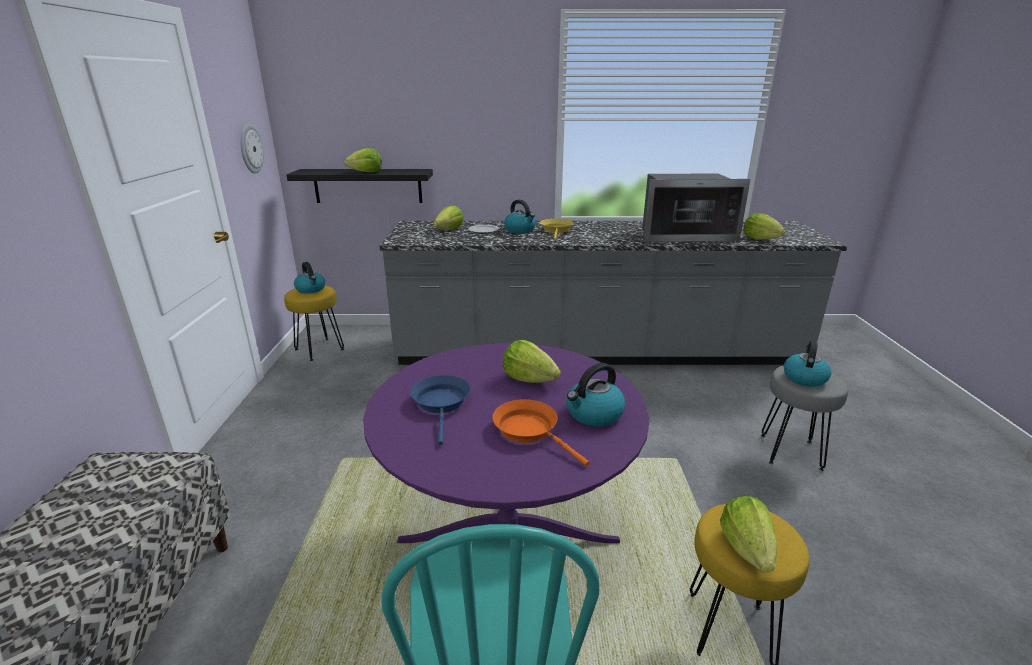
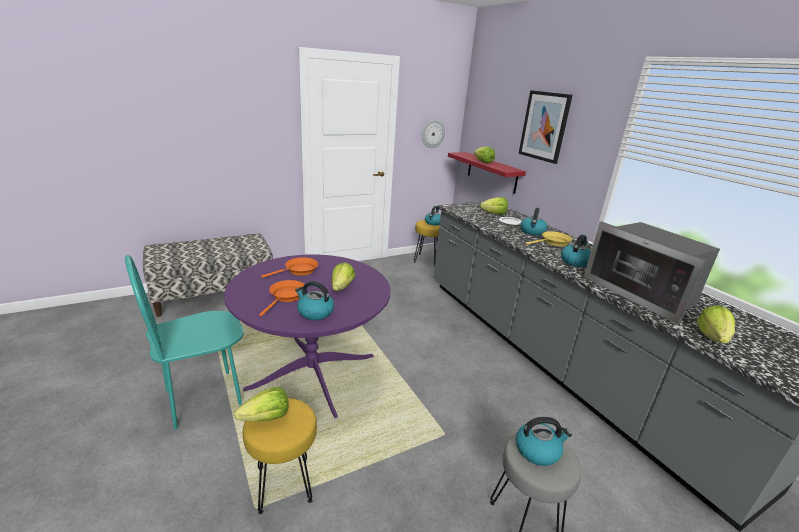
camera: 60 degrees right, 0 degrees up
(368, 186) = (492, 172): black shelf -> red shelf
(441, 404) = (298, 271): blue frying pan -> orange frying pan
(444, 104) = (544, 126): none -> picture
(608, 235) = (575, 262): none -> kettle

